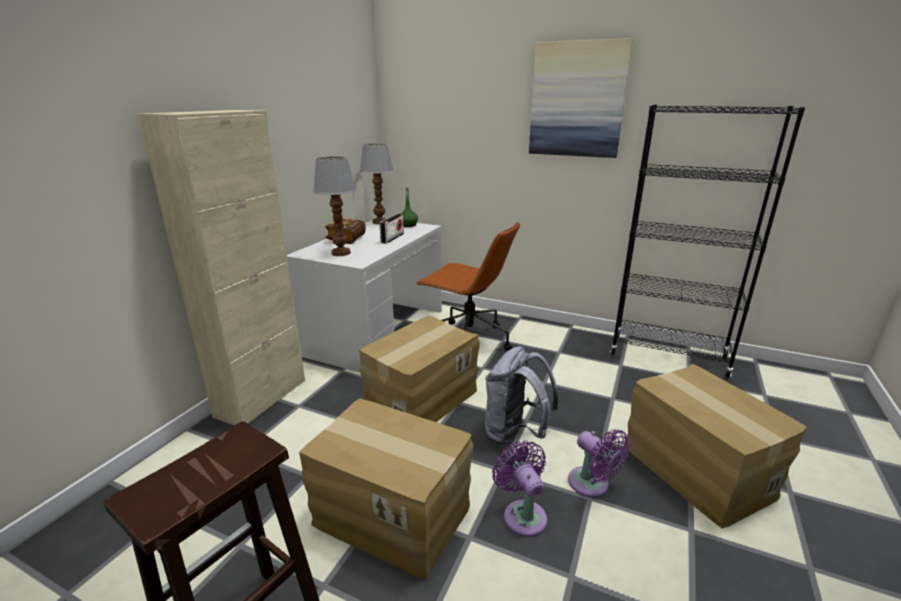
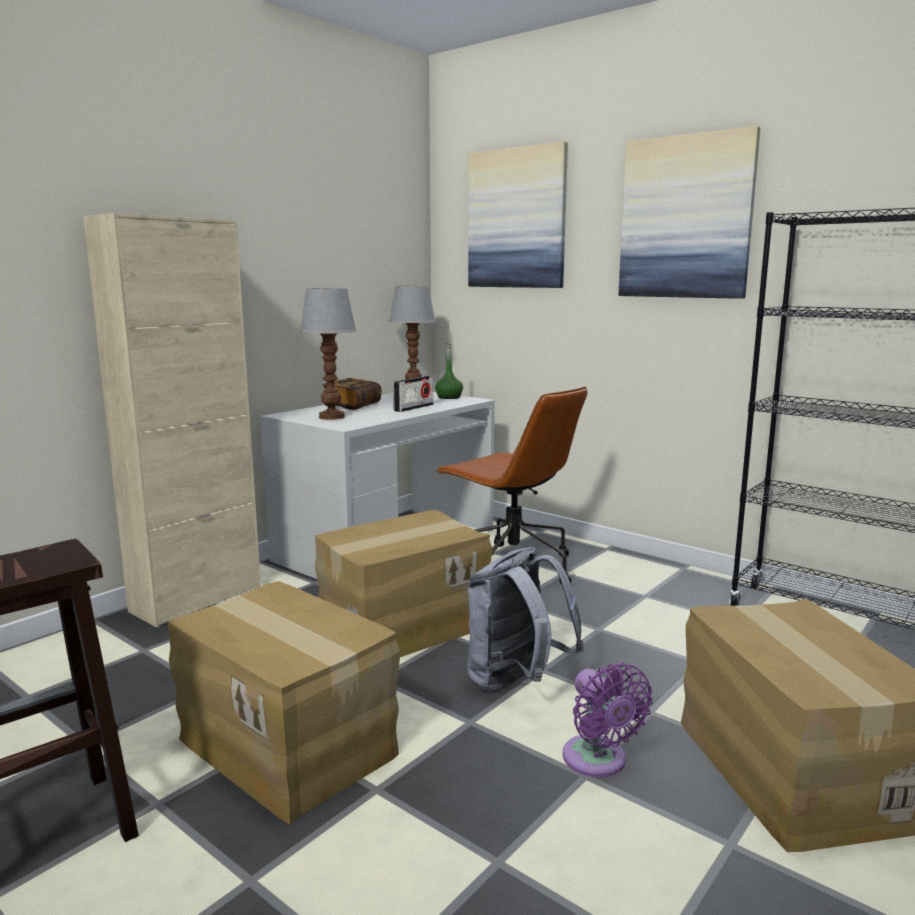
camera: 15 degrees right, 10 degrees down
(450, 94) = (517, 219): none -> picture
(522, 514) = (469, 777): purple fan -> none

